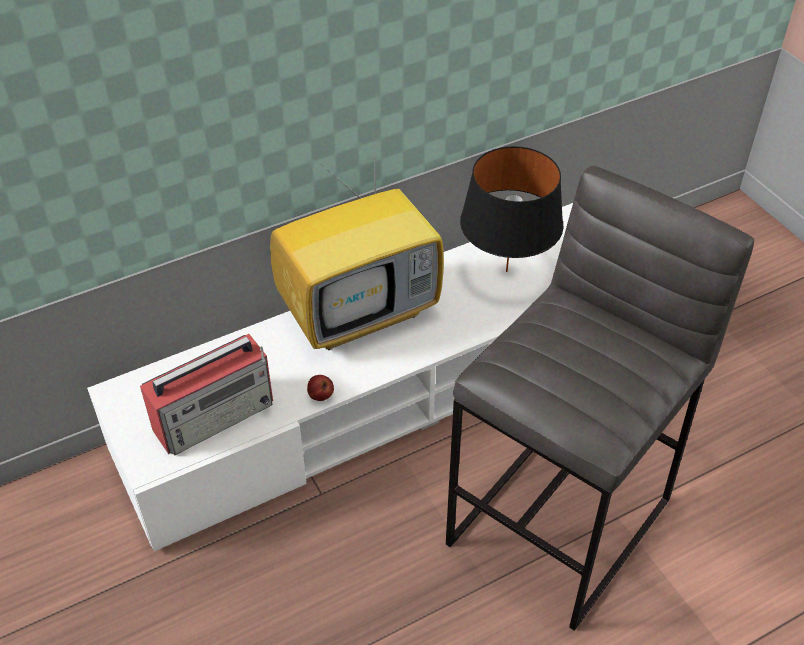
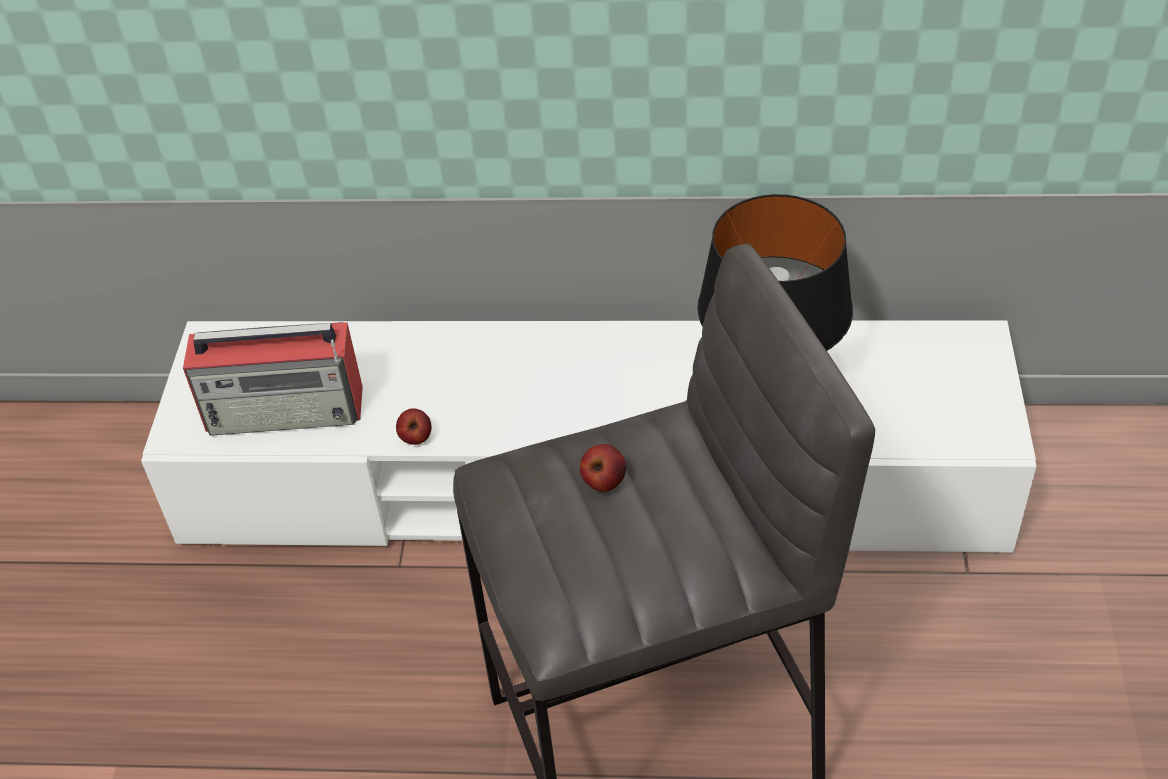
camera: 35 degrees right, 0 degrees up
(361, 311) = (545, 355): television -> none
(563, 346) = (603, 482): none -> apple

